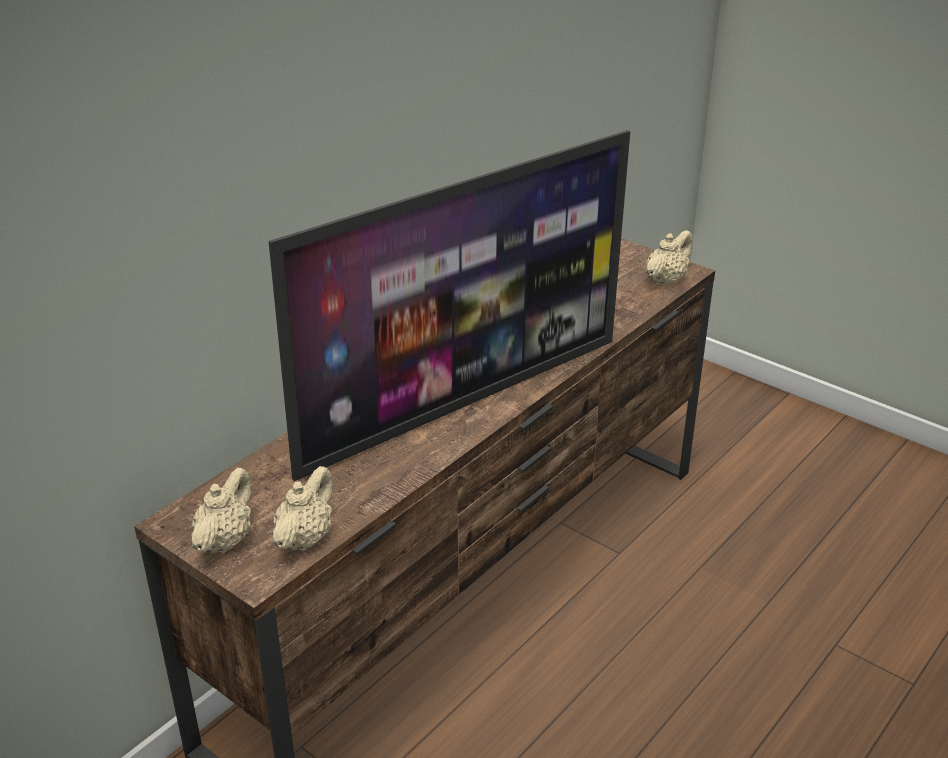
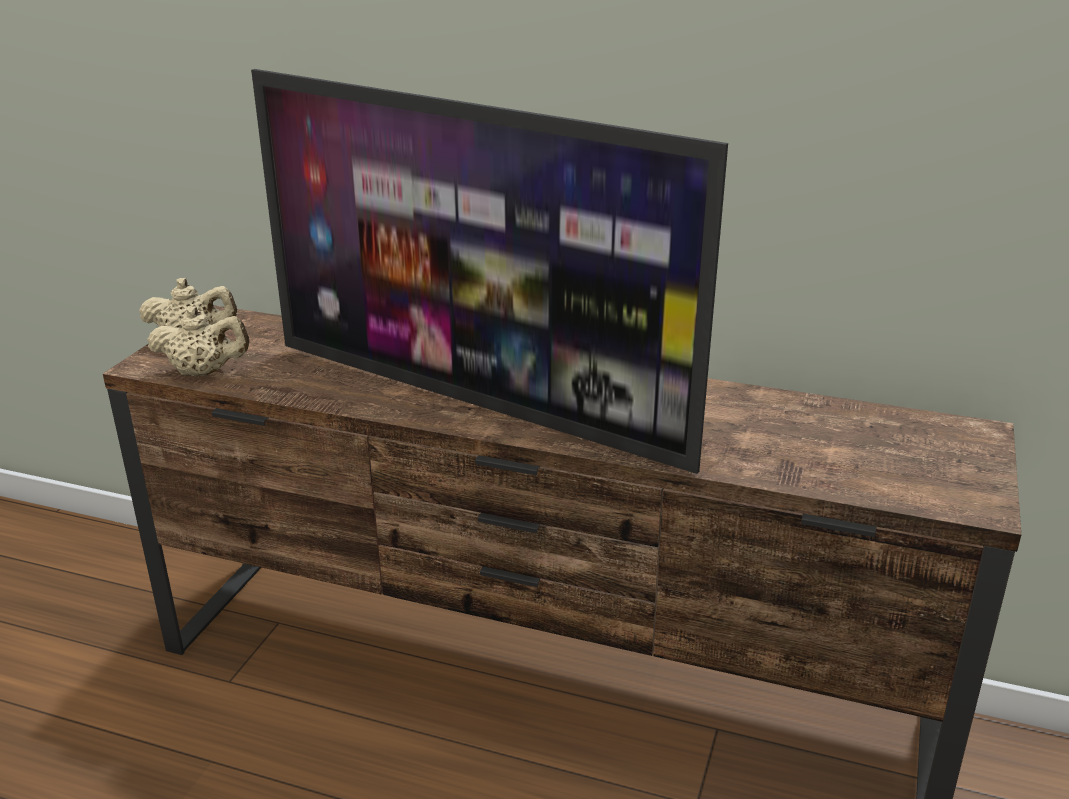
camera: 70 degrees right, 5 degrees down
(666, 280) = (926, 492): beige teapot -> none

